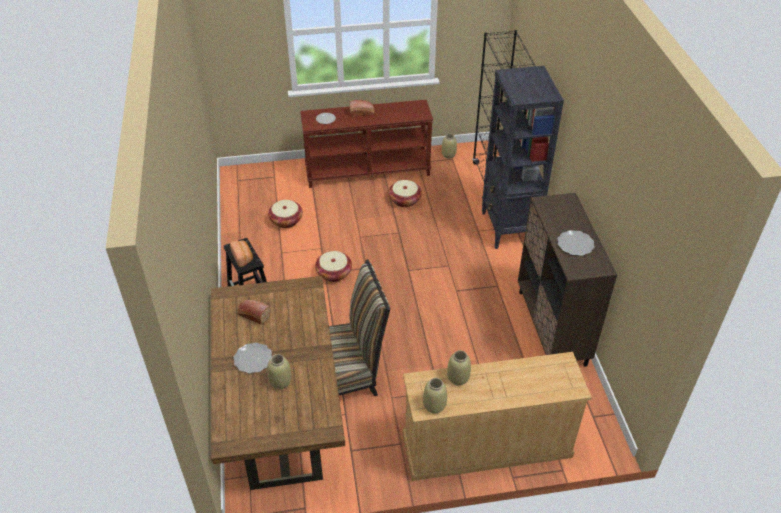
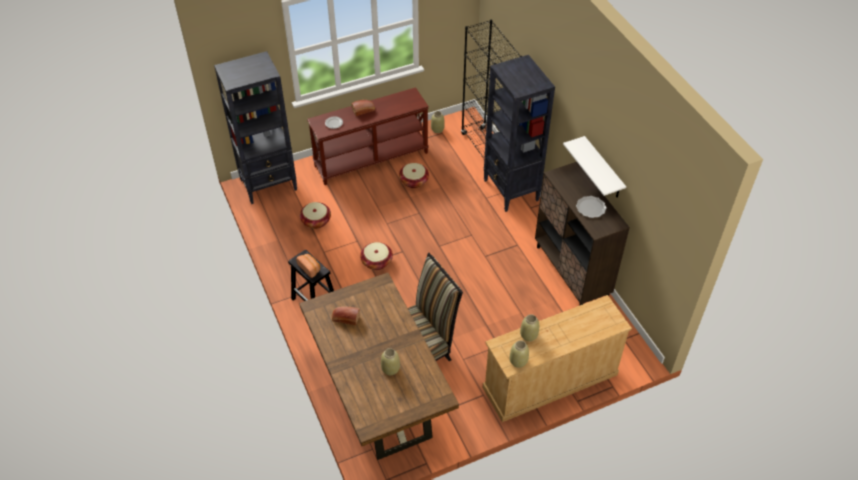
camera: 15 degrees left, 5 degrees up
(253, 177) = (269, 185): none -> black bookcase
(253, 359) = (360, 355): plate -> none
(599, 200) = (603, 169): none -> white shelf

